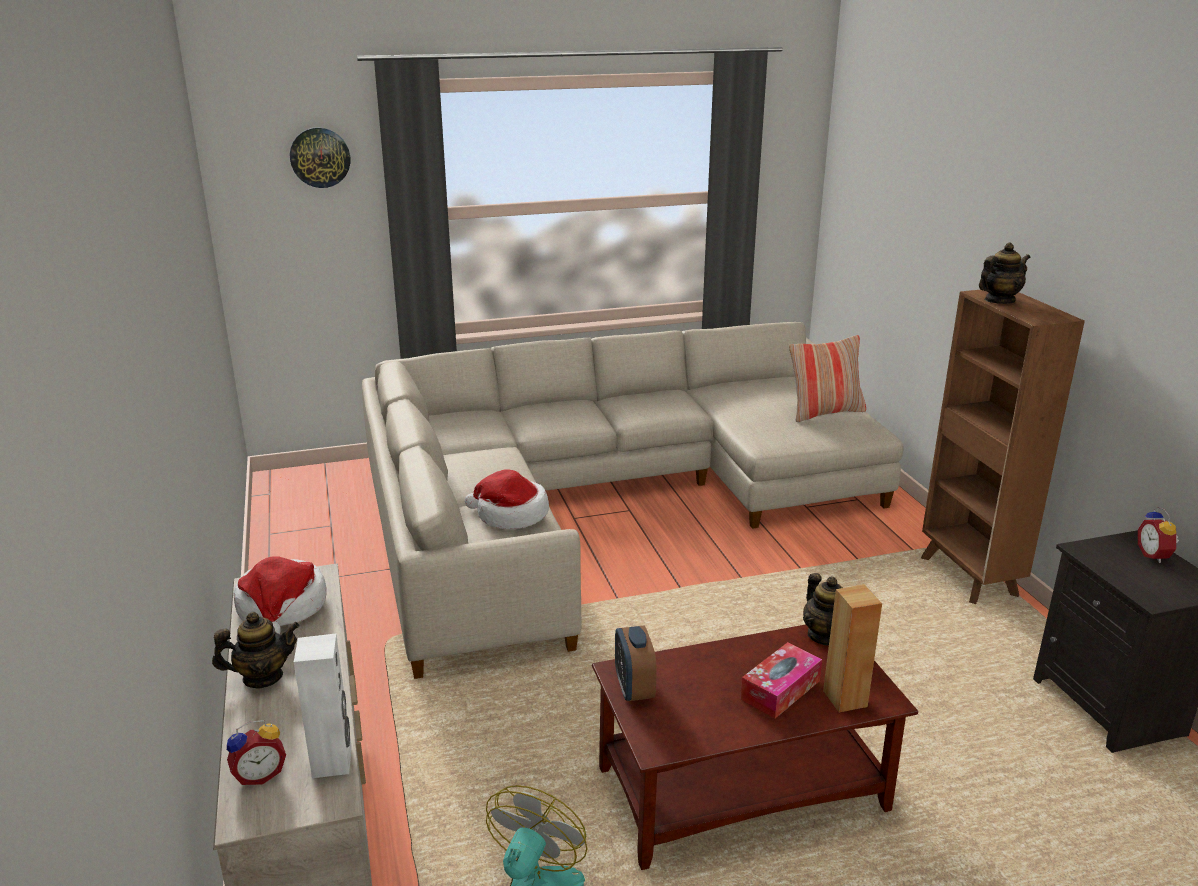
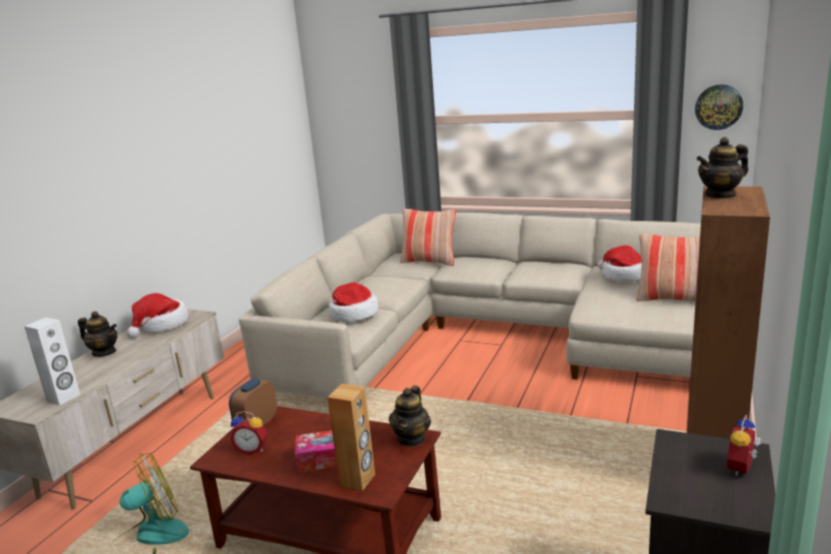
camera: 40 degrees right, 5 degrees down
(259, 774) = (35, 392): alarm clock -> alarm clock (252, 449)
(320, 157) = (365, 81): wall clock -> wall clock (718, 107)
(491, 420) = (429, 261): none -> pillow
(748, 395) = (624, 275): none -> hat
(999, 301) = (720, 195): teapot -> teapot turned 150 degrees clockwise

